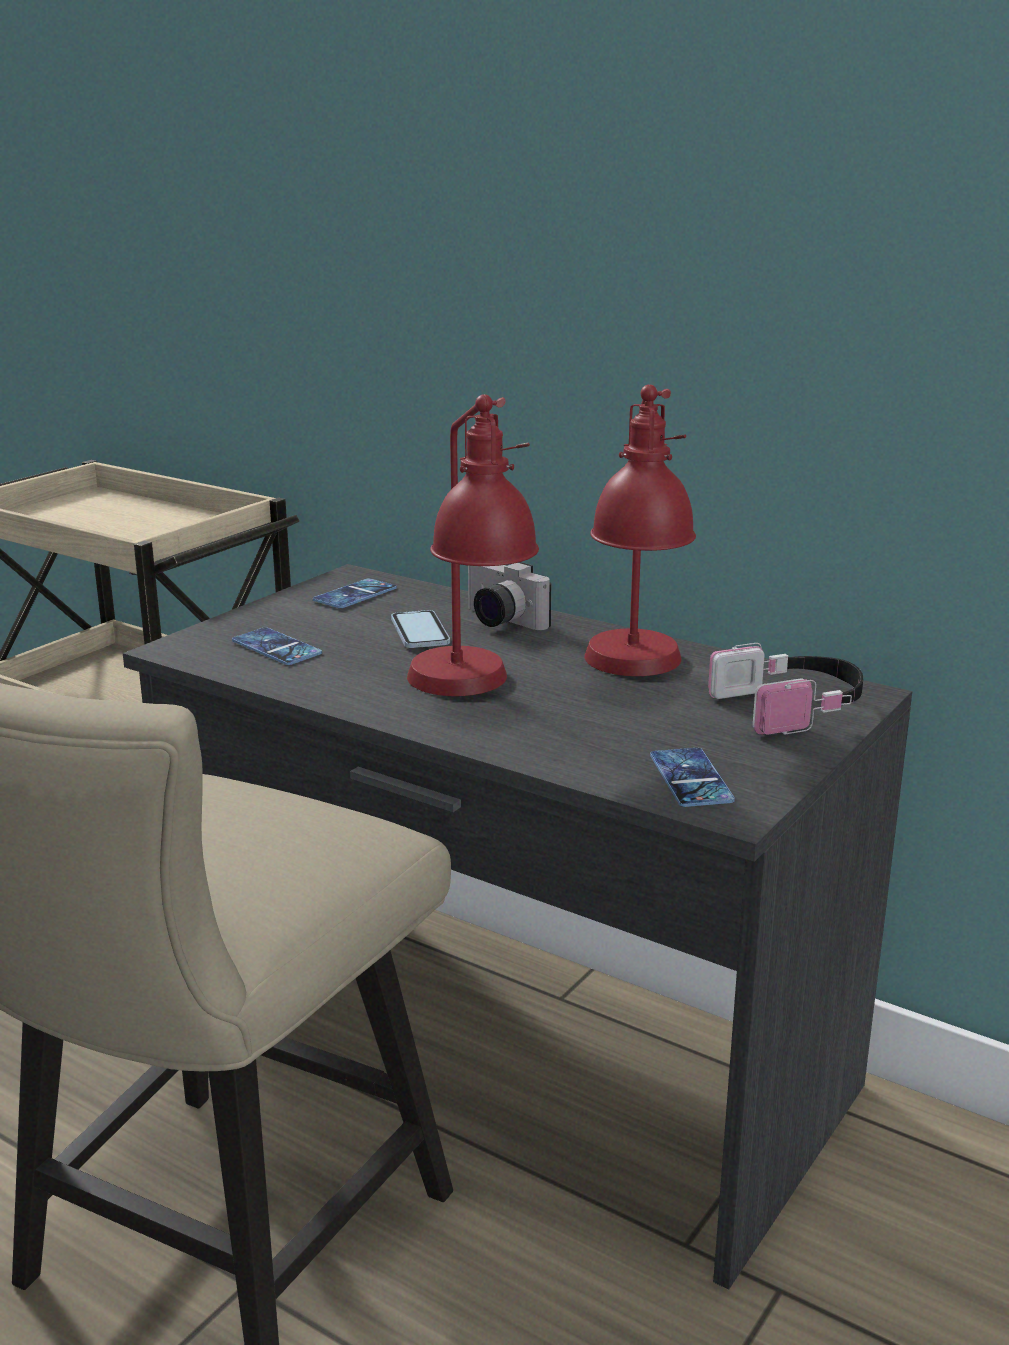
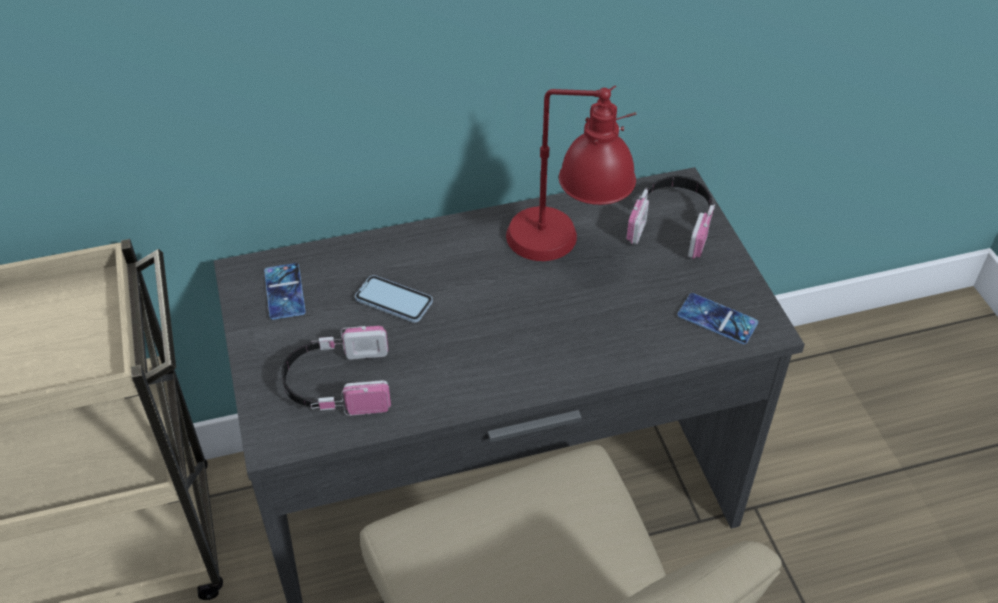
camera: 50 degrees left, 25 degrees up
(276, 647) = (337, 384): phone -> headphones
(473, 693) = (518, 334): red table lamp -> none
(497, 621) = (417, 254): camera -> none

